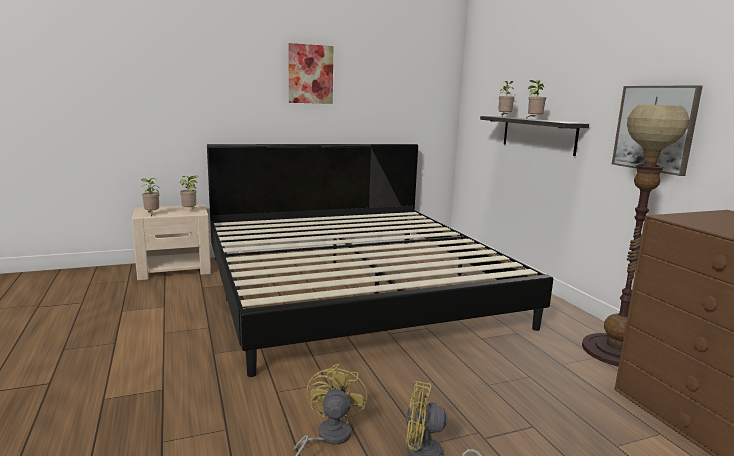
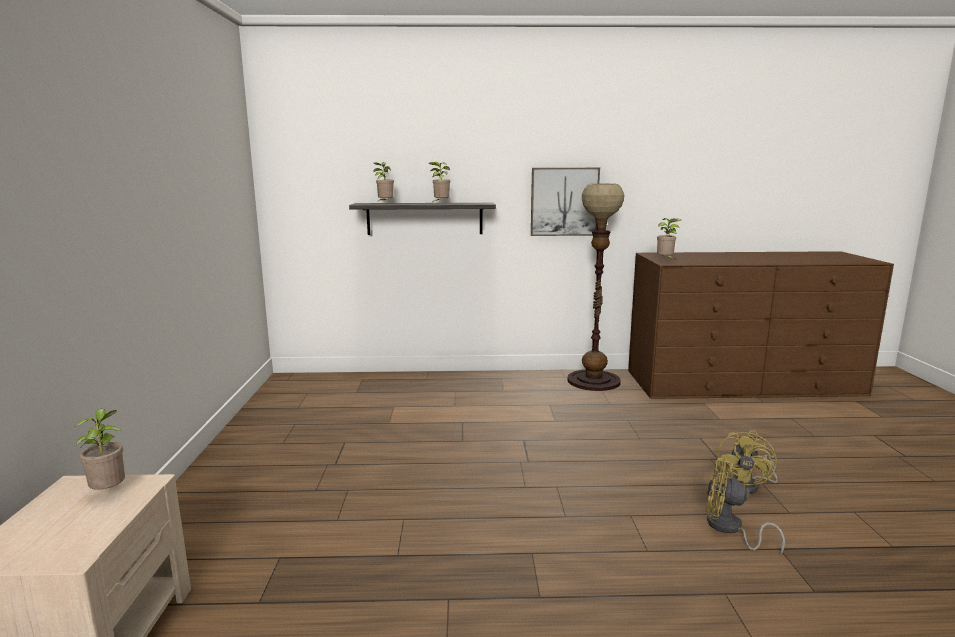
camera: 70 degrees left, 0 degrees up
(151, 214) = (79, 543): potted plant -> potted plant (666, 260)
(310, 74) = (143, 160): picture -> none
(353, 288) = (386, 460): bed -> none

